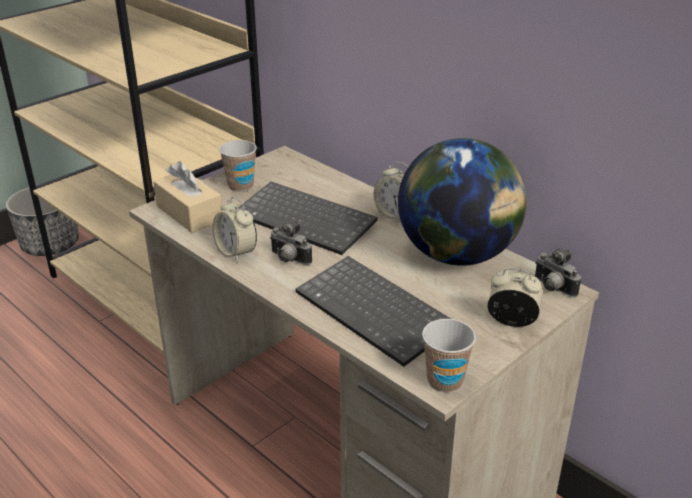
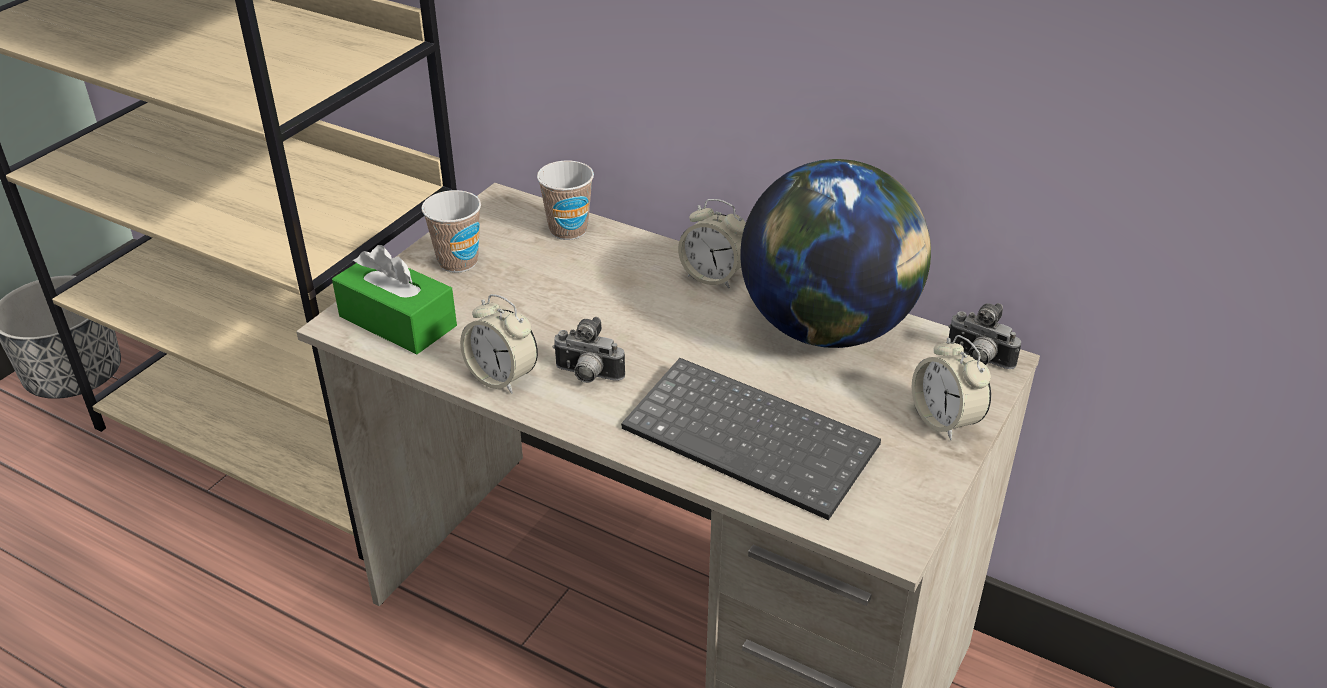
camera: 15 degrees left, 5 degrees up
(189, 213) = (398, 321): beige tissue box -> green tissue box
(307, 220) = (586, 304): keyboard -> none
(445, 381) = (894, 532): cup -> cup (568, 230)
(512, 321) = (945, 421): alarm clock -> alarm clock turned 120 degrees counterclockwise

